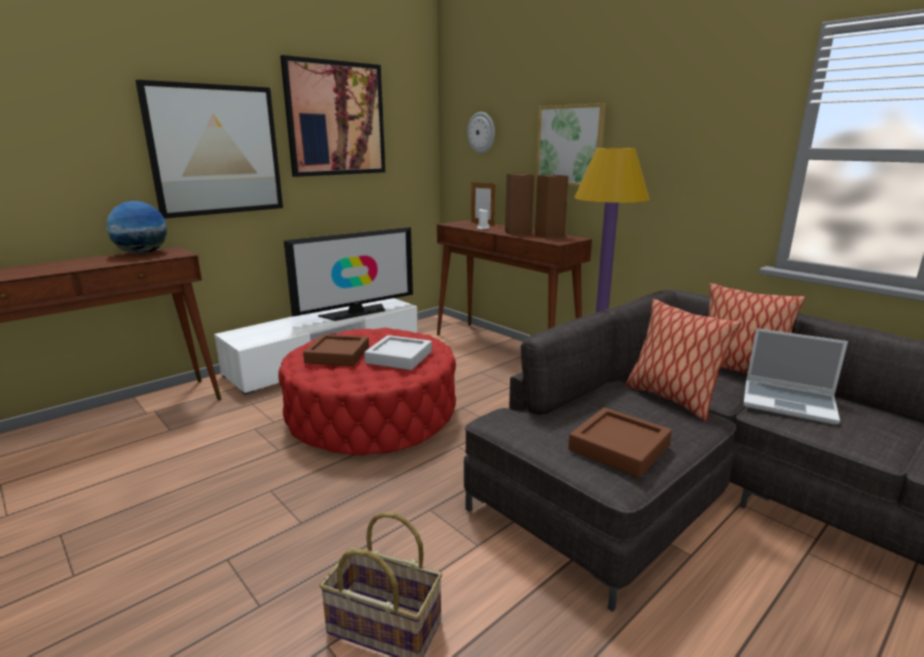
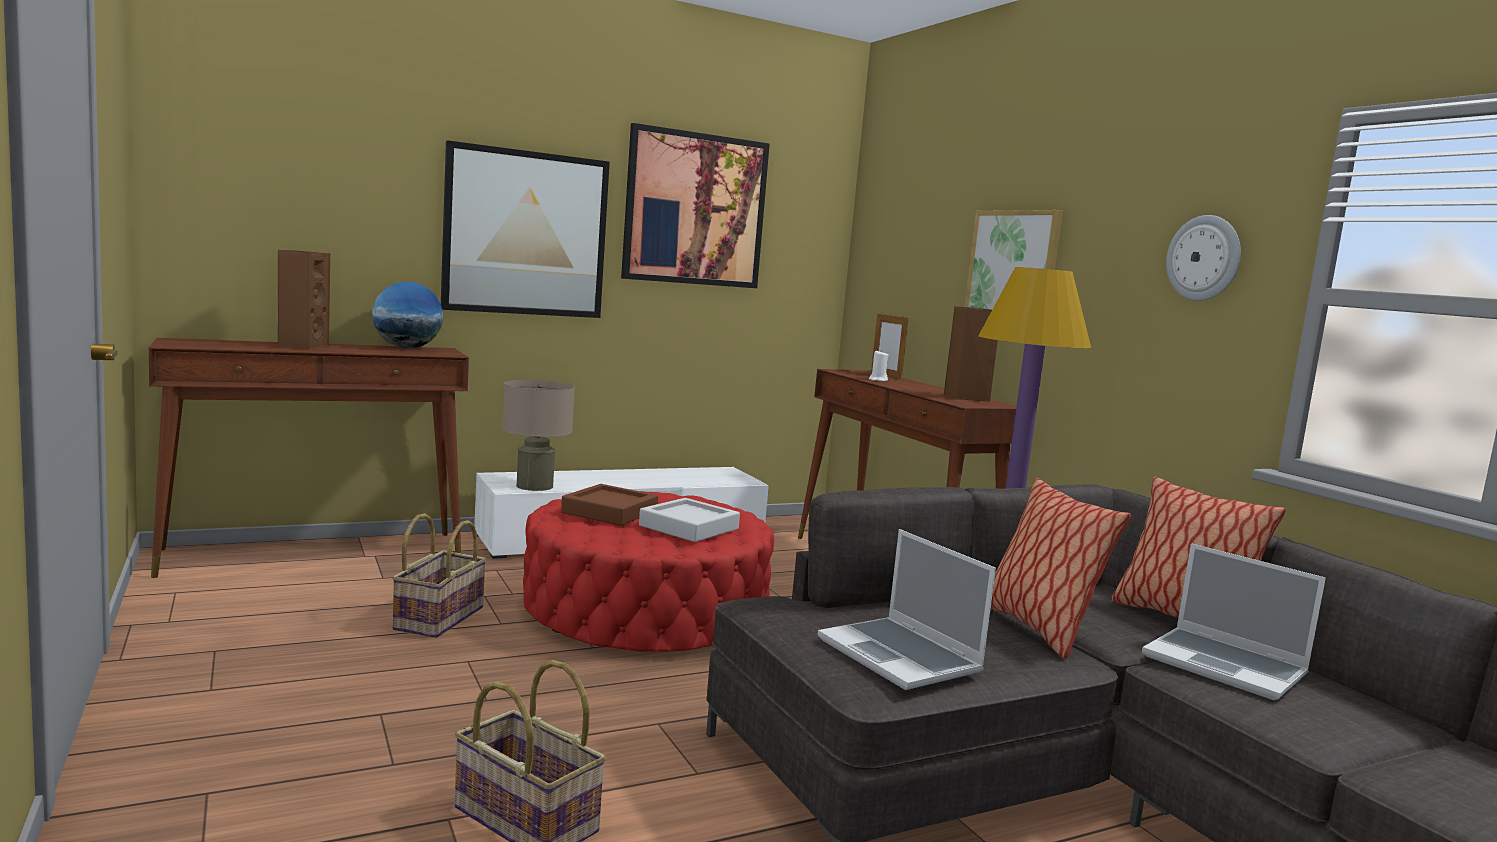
camera: 15 degrees right, 10 degrees down
(229, 456) = (438, 618): none -> basket
(263, 338) = (534, 486): none -> beige table lamp
(356, 313) = (676, 479): television -> none
(481, 132) = (902, 245): wall clock -> wall clock (1204, 258)
(517, 233) = (923, 390): brown speaker -> brown speaker (302, 346)
(619, 447) = (901, 656): brown tray -> laptop

